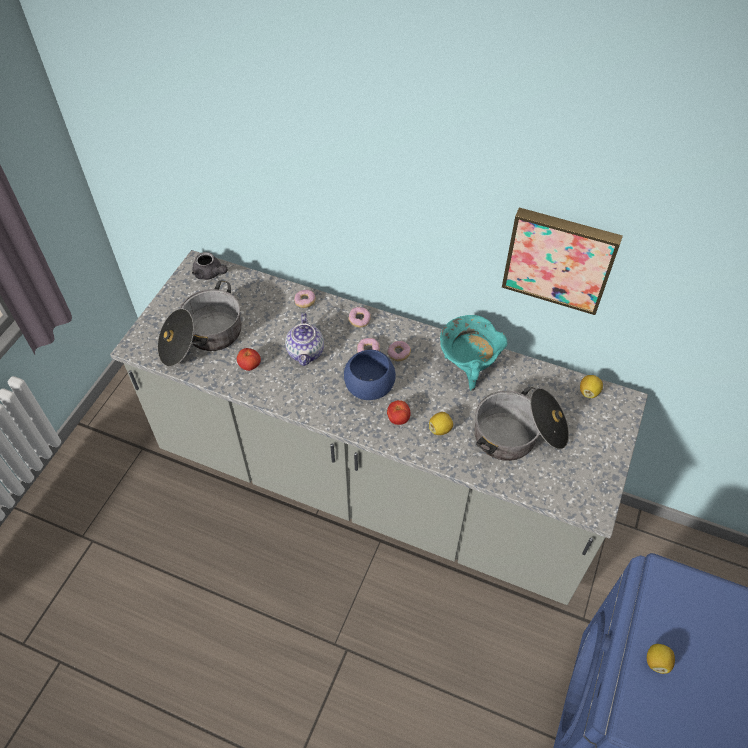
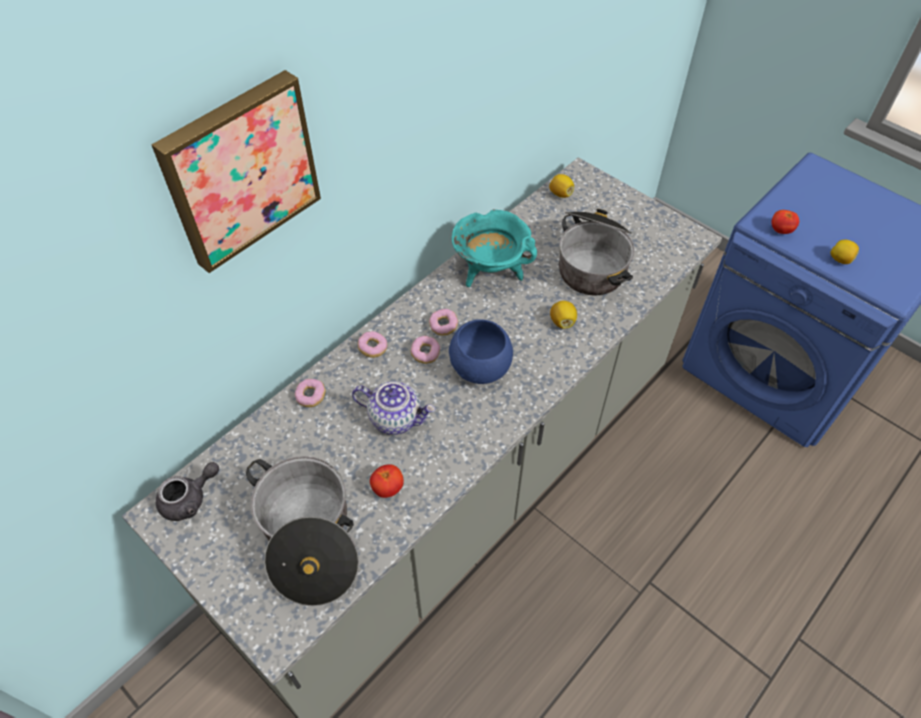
camera: 70 degrees left, 0 degrees up
(398, 419) = (535, 354): tomato -> tomato (781, 230)
(560, 258) = (498, 87): picture -> picture (239, 170)

